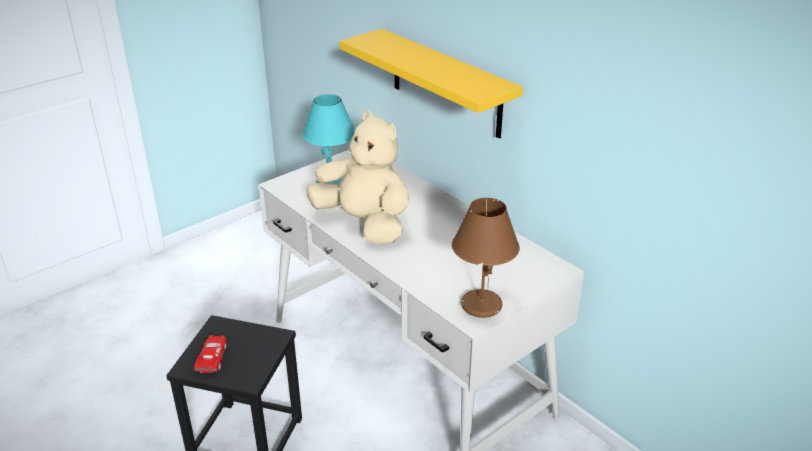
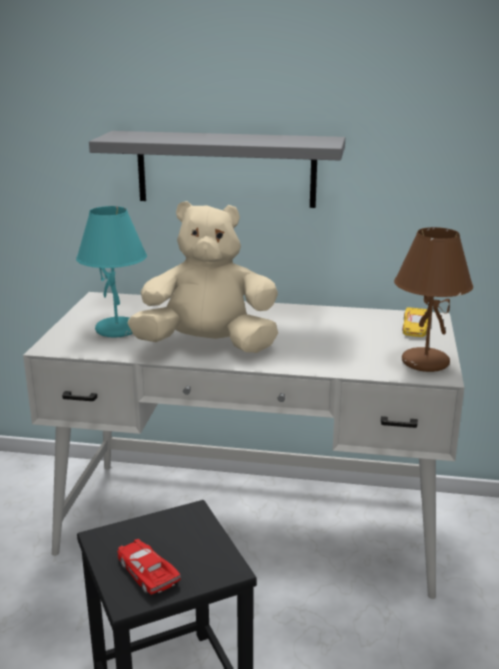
camera: 40 degrees left, 10 degrees down
(446, 83) = (226, 169): yellow shelf -> grey shelf
(530, 272) = (415, 327): none -> yellow toy car

